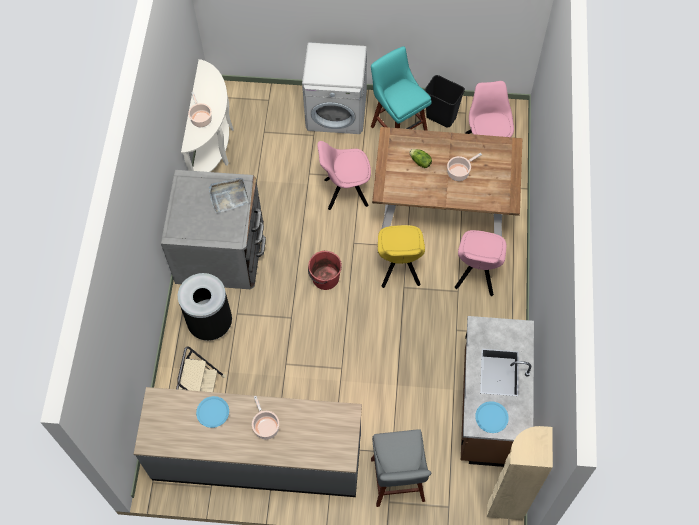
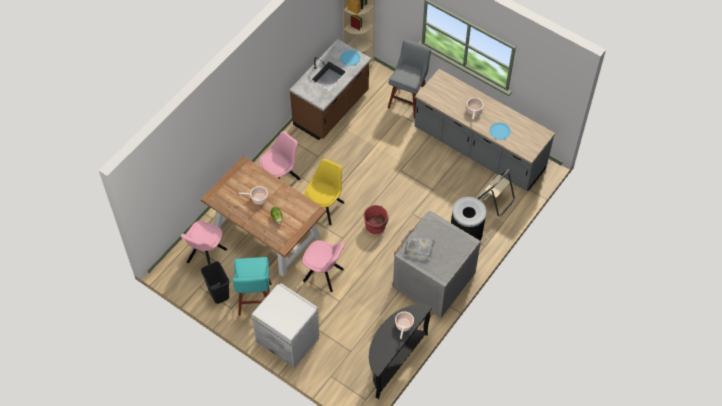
camera: 150 degrees left, 5 degrees down
(214, 146) = (393, 360): white console table -> black console table

